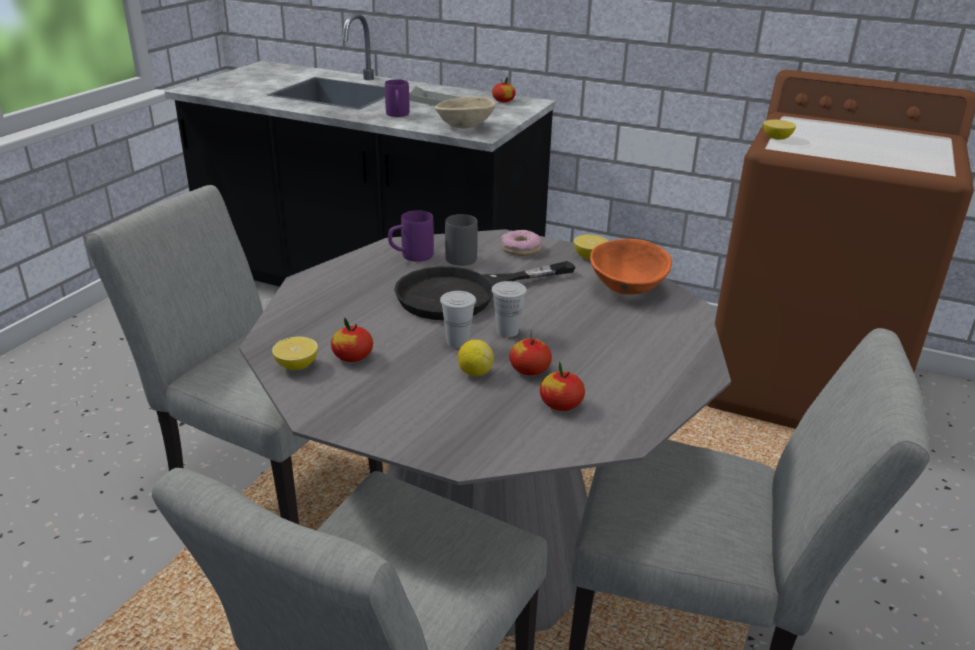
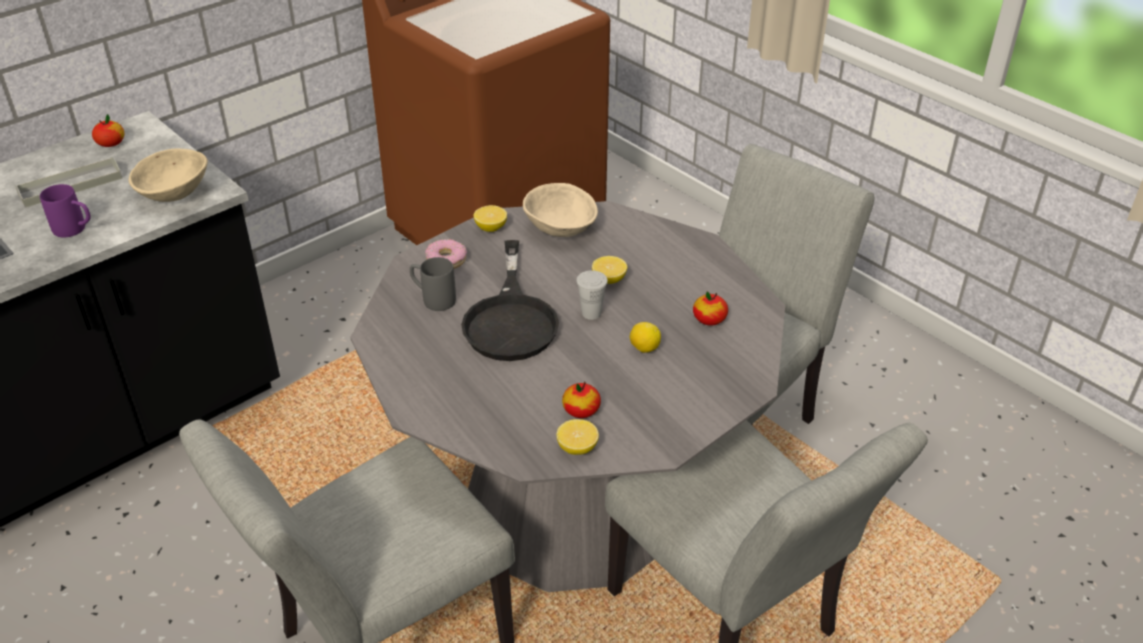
camera: 65 degrees left, 10 degrees up
(410, 256) = (410, 331): purple mug -> none
(457, 342) = (592, 345): white cup -> none
(529, 370) = (656, 320): apple -> none
(627, 288) = (560, 229): orange bowl -> beige bowl
(776, 138) = (458, 44): lemon -> lemon (609, 280)

